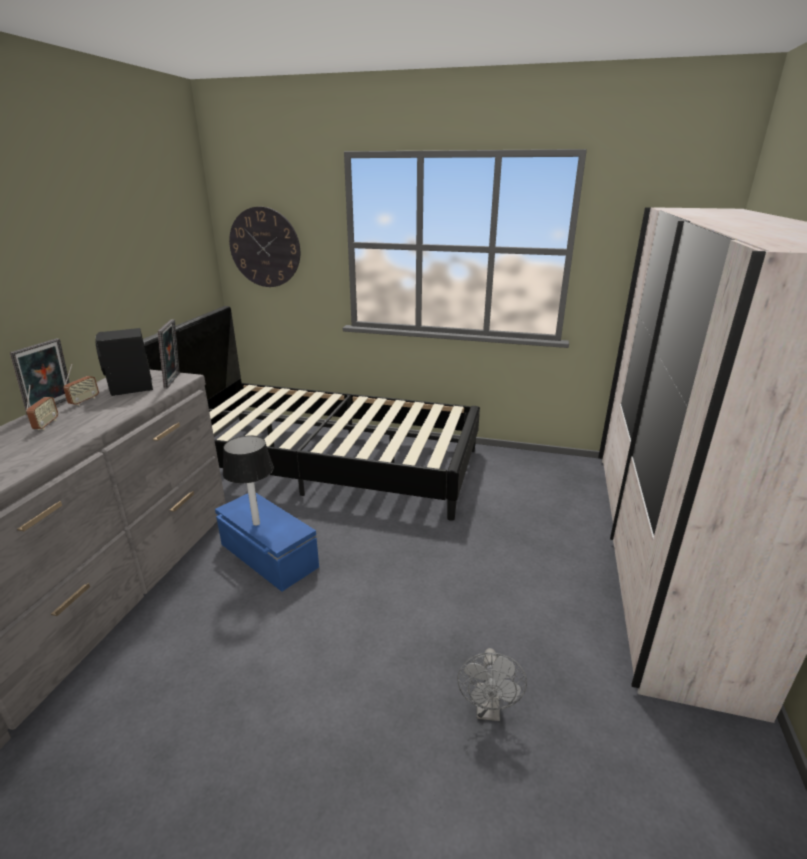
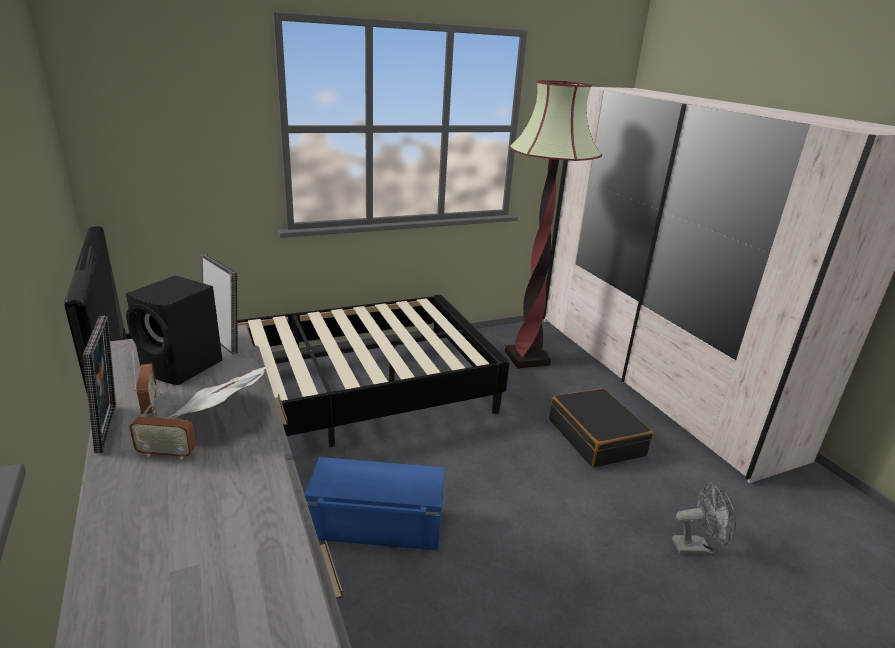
camera: 40 degrees left, 0 degrees up
(46, 425) = (167, 453): radio -> radio turned 135 degrees clockwise
(100, 415) = (222, 413): none -> newspaper
(256, 523) = (376, 489): table lamp -> none
(265, 247) = (153, 137): wall clock -> none
(488, 709) = (697, 546): grey fan -> grey fan turned 60 degrees counterclockwise
(516, 575) = (596, 437): none -> black suitcase
(539, 487) = (527, 358): none -> floor lamp

